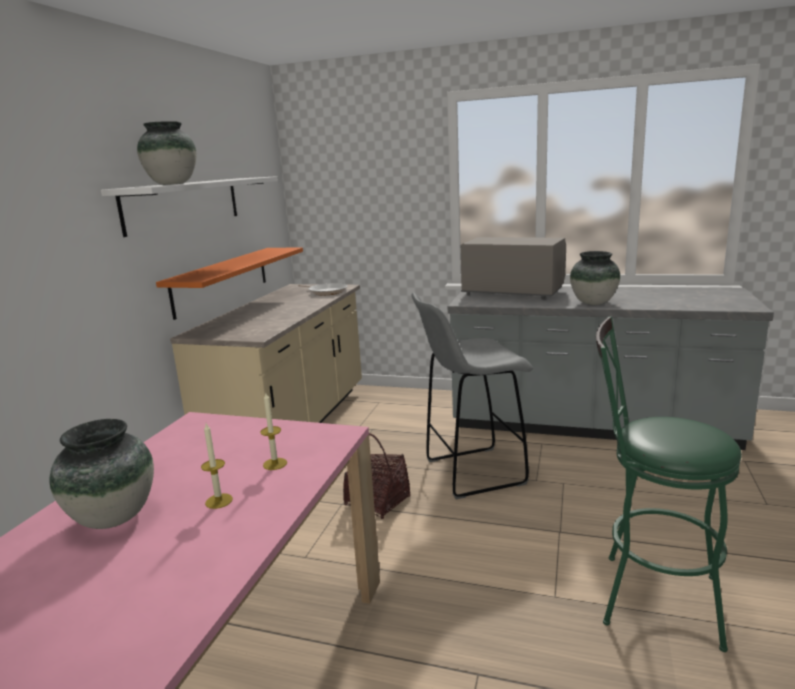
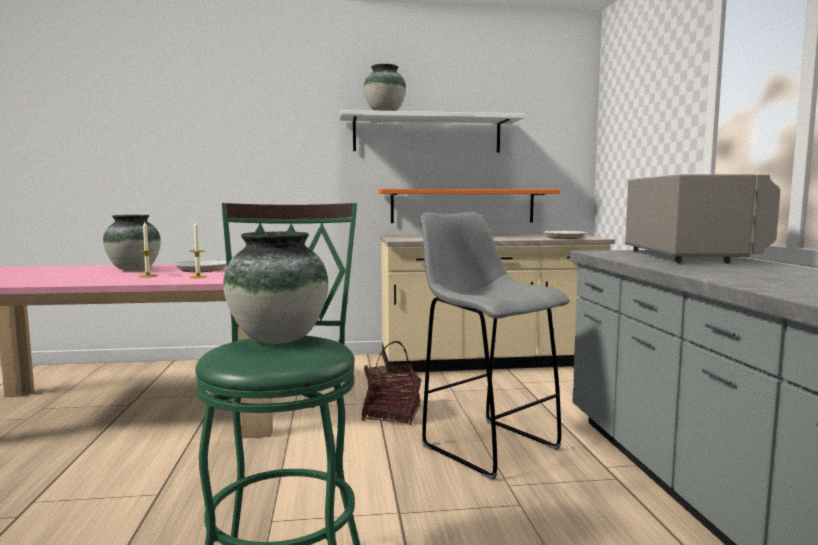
camera: 65 degrees right, 10 degrees down
(192, 461) = (204, 269): none -> frying pan
(594, 303) = (706, 272): vase -> vase (278, 340)

